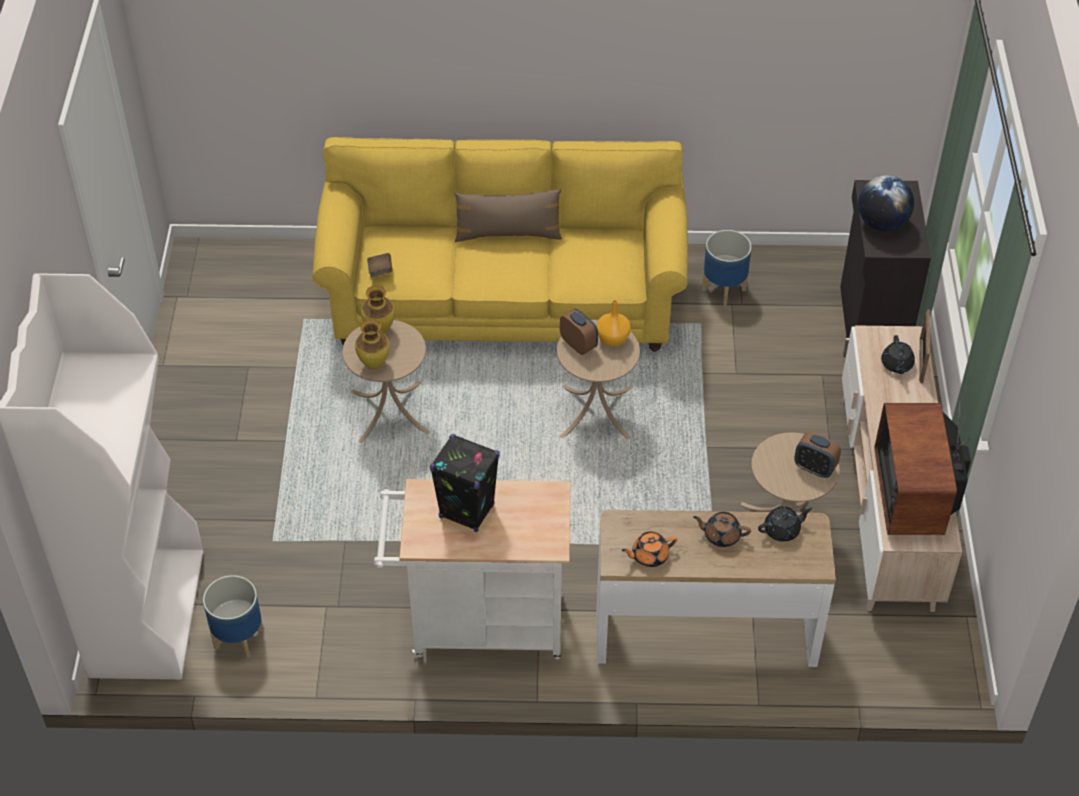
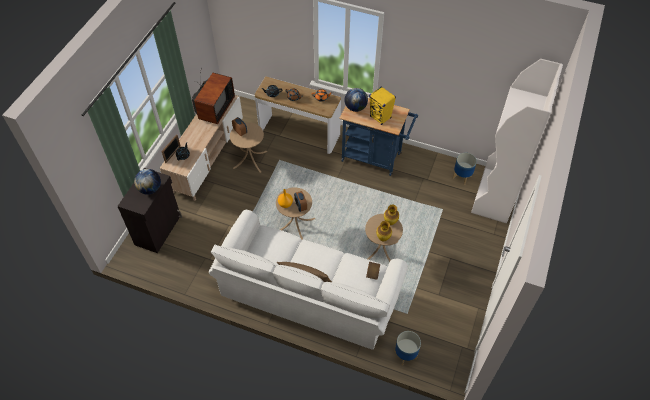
camera: 160 degrees left, 5 degrees up
(466, 511) = (380, 117): black speaker -> yellow speaker
(478, 624) = (375, 158): white cart -> blue cart
(504, 300) = (309, 294): yellow sofa -> white sofa
(541, 519) = (355, 108): none -> globe
(724, 289) = (208, 268): planter -> planter (405, 355)

